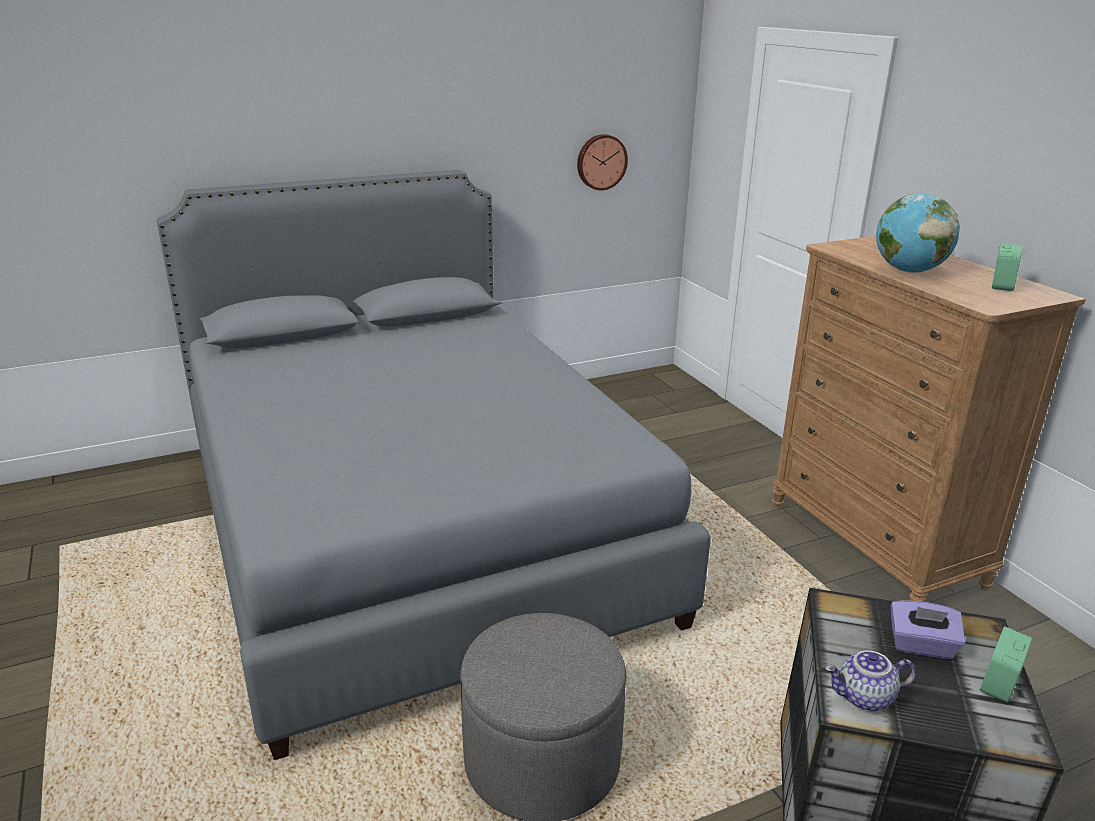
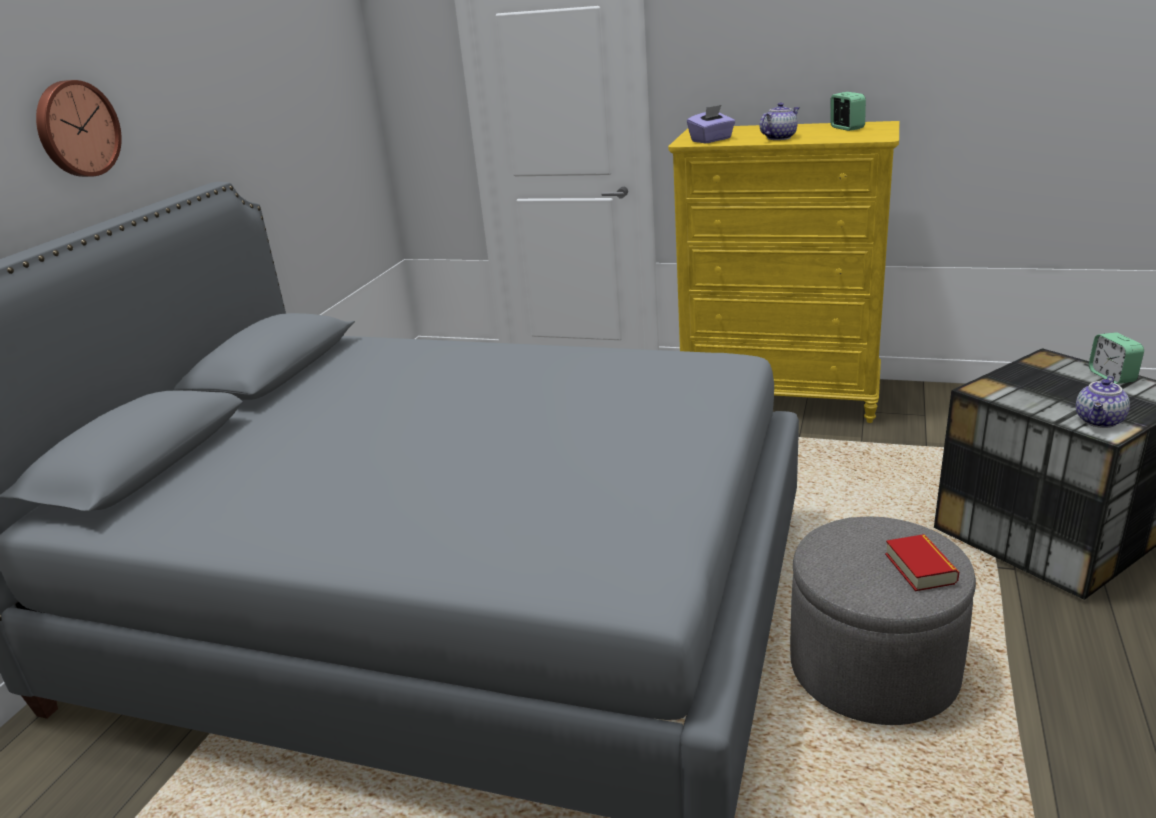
camera: 45 degrees left, 0 degrees up
(547, 686) = (920, 568): none -> book
(601, 162) = (320, 145): wall clock -> wall clock (76, 129)
(874, 544) = (780, 397): brown dresser -> yellow dresser
(908, 271) = (779, 138): globe -> teapot
(921, 646) = (1053, 382): purple tissue box -> purple tissue box (711, 140)

